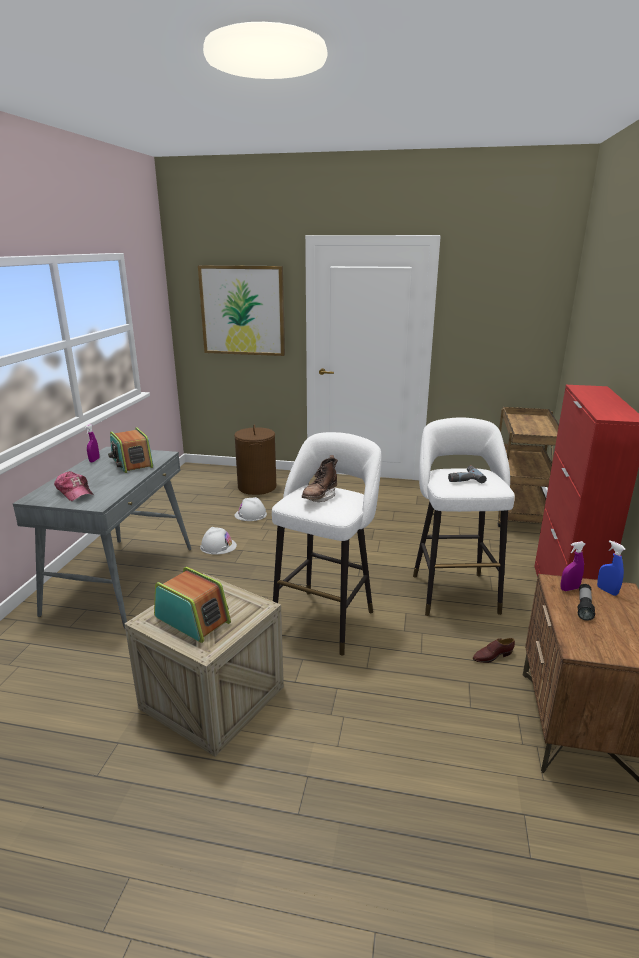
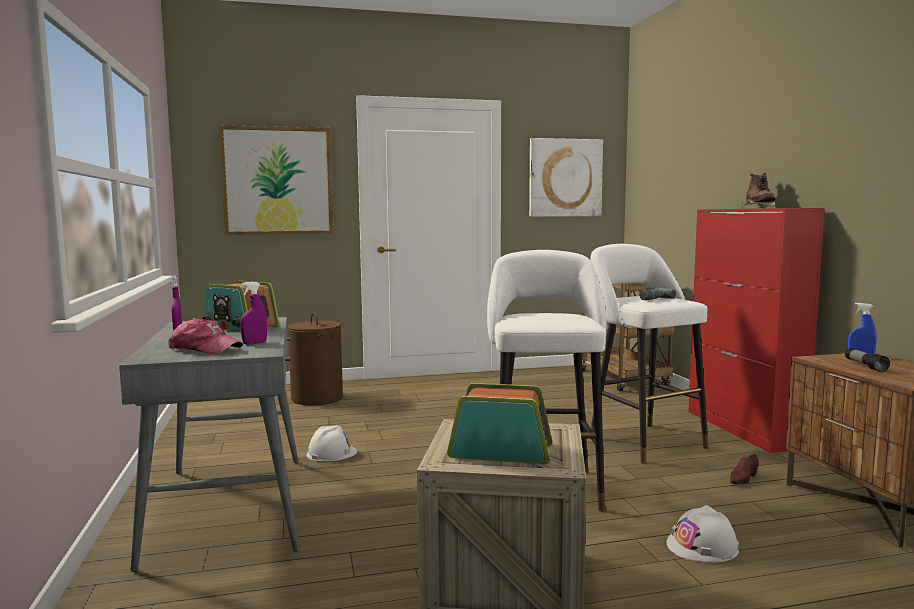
camera: 25 degrees left, 15 degrees down
(250, 514) = (339, 421): white hard hat -> white hard hat (702, 546)
(320, 497) = (543, 316): brown boot -> brown boot (759, 208)
(501, 312) = (565, 178): none -> picture
(569, 589) = (833, 360): purple spray bottle -> purple spray bottle (254, 343)

